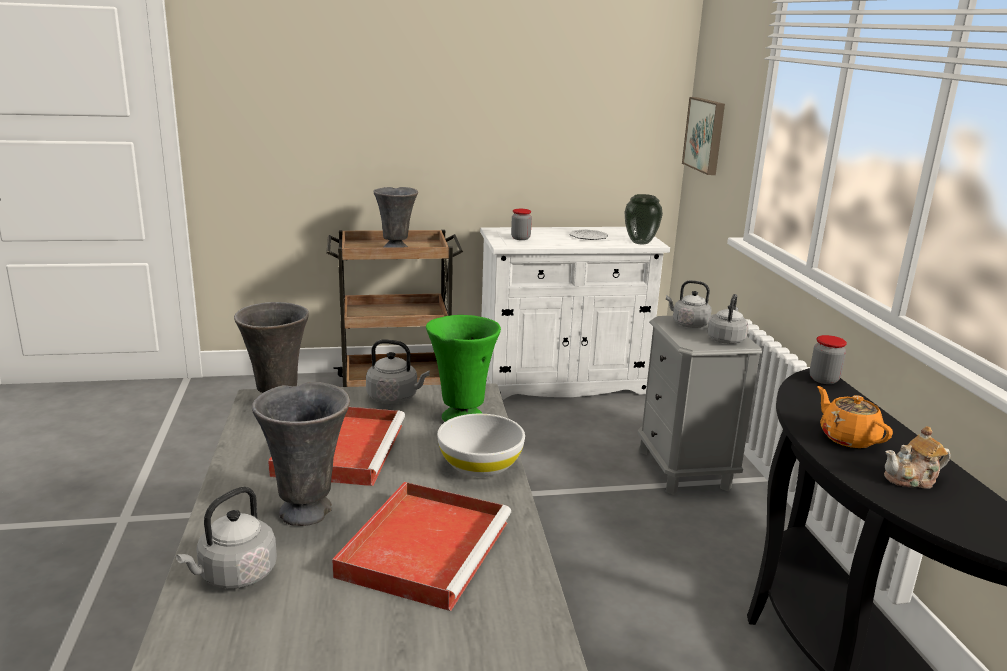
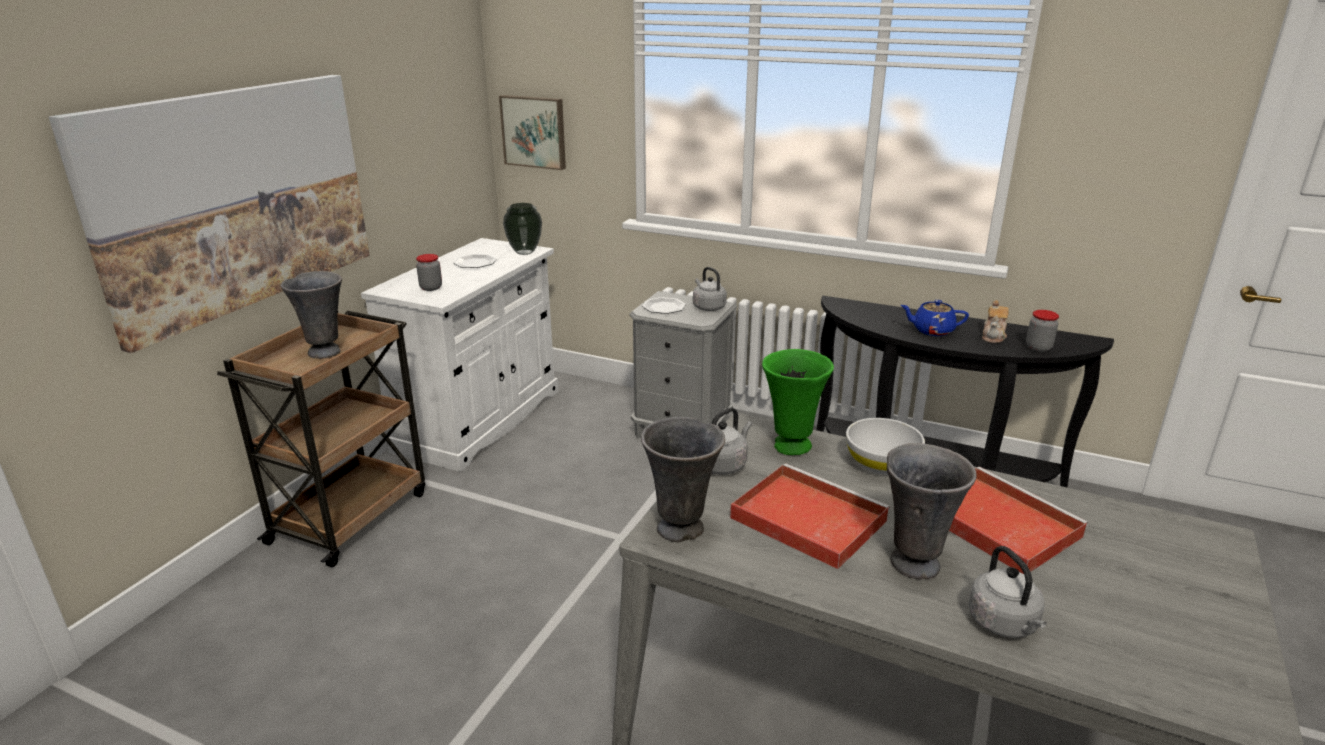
camera: 55 degrees left, 5 degrees up
(384, 123) = (236, 199): none -> picture
(688, 324) = (664, 307): grey kettle -> plate
(824, 379) = (844, 303): jar -> jar (1038, 348)
(847, 438) = (932, 331): orange teapot -> blue teapot

